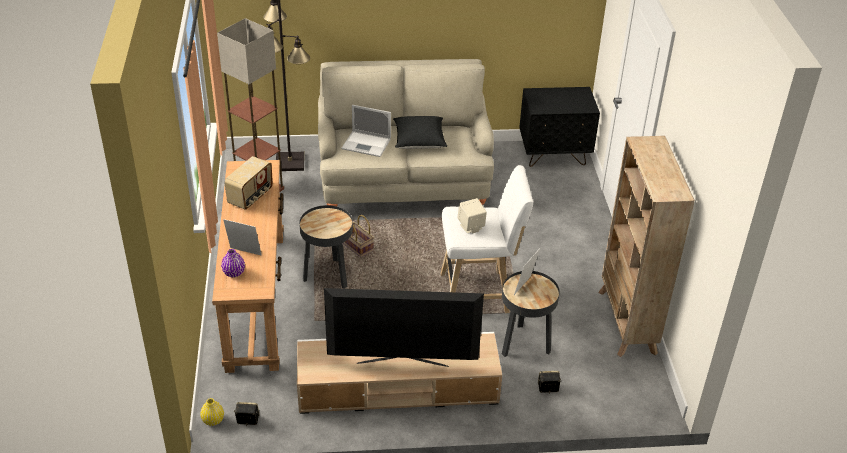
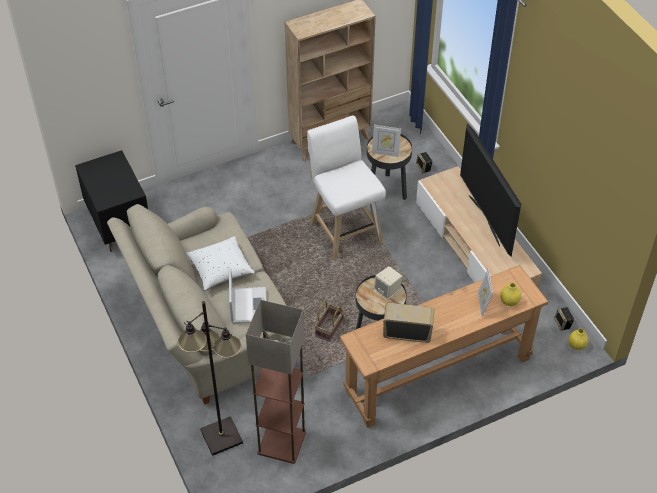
camera: 110 degrees left, 10 degrees up
(234, 273) = (509, 301): purple vase -> yellow vase
(419, 141) = (220, 270): black pillow -> white pillow
(471, 227) = (356, 180): beige speaker -> beige speaker (388, 290)

